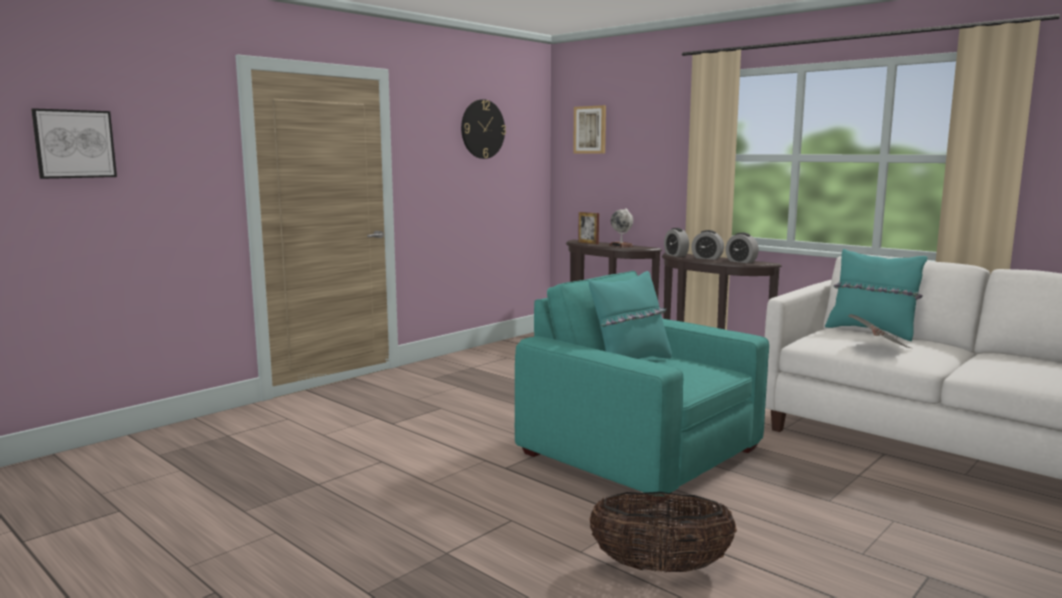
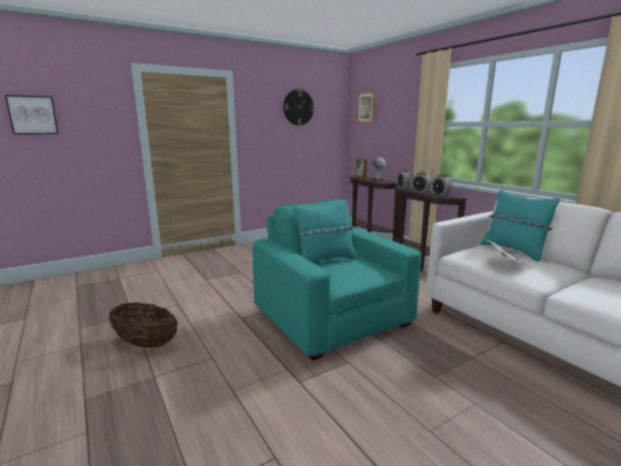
camera: 15 degrees right, 5 degrees up
(660, 567) = (273, 415): basket -> basket (146, 343)

